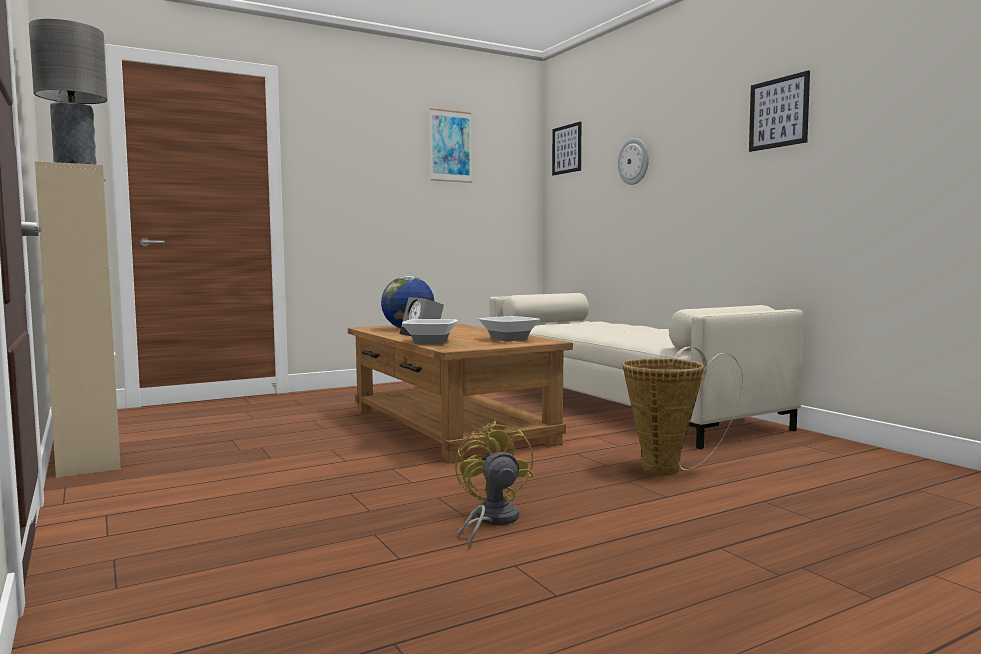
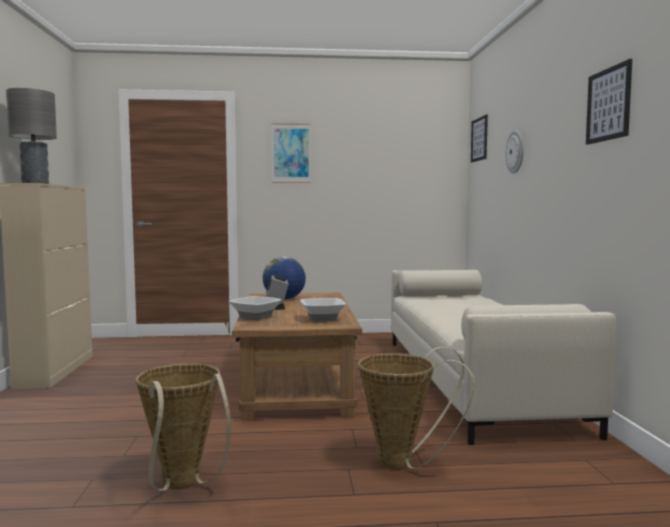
camera: 25 degrees right, 0 degrees up
(450, 146) = (377, 142): picture -> picture (291, 153)
(491, 520) = (182, 486): yellow fan -> basket

